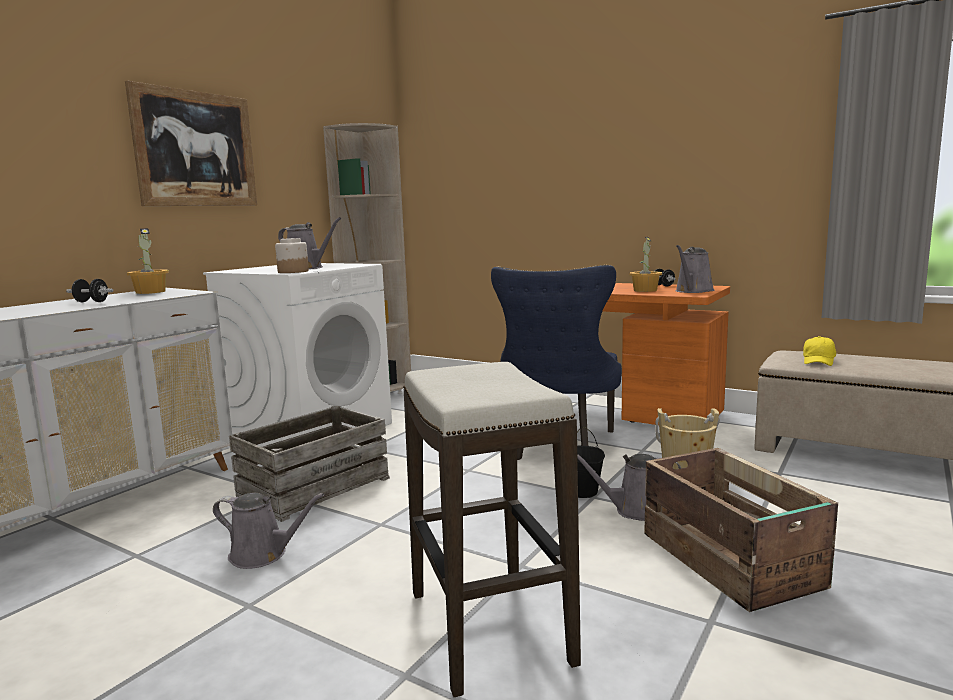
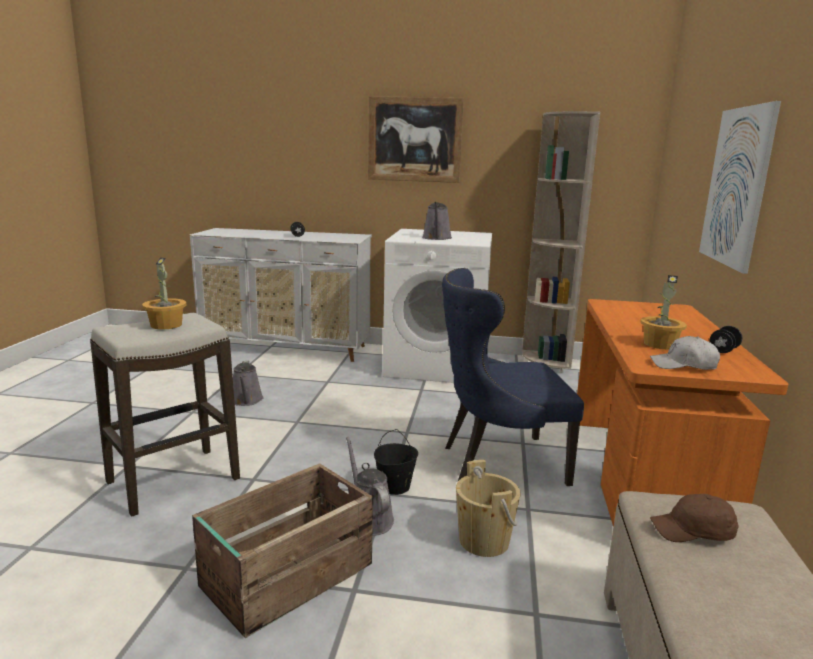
camera: 65 degrees right, 5 degrees up
(150, 292) = (344, 236): potted plant -> potted plant (166, 325)
(293, 272) = (405, 239): jar -> none
(314, 487) = (342, 390): crate -> none
(587, 180) = (736, 187): none -> picture
(693, 291) = (683, 365): grey watering can -> white cap
(818, 361) = (693, 532): yellow cap -> brown cap

